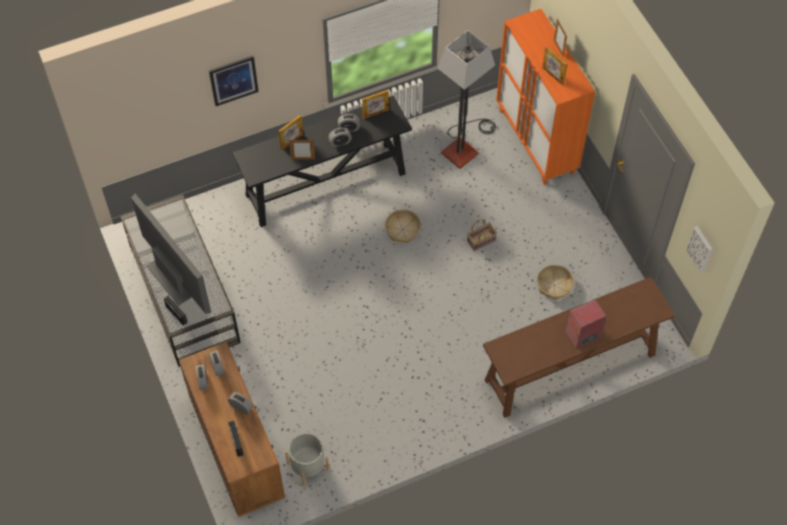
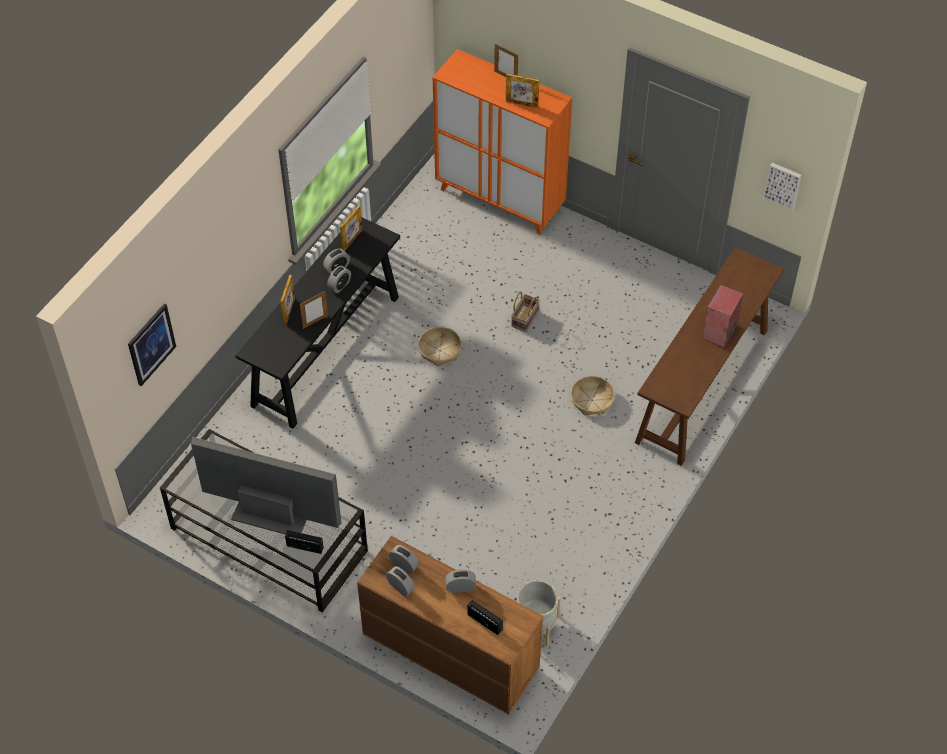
camera: 35 degrees left, 5 degrees down
(233, 80) = (215, 265): picture -> picture (151, 344)
(464, 146) = (434, 240): floor lamp -> none
(554, 285) = (626, 320): basket -> basket (592, 400)

